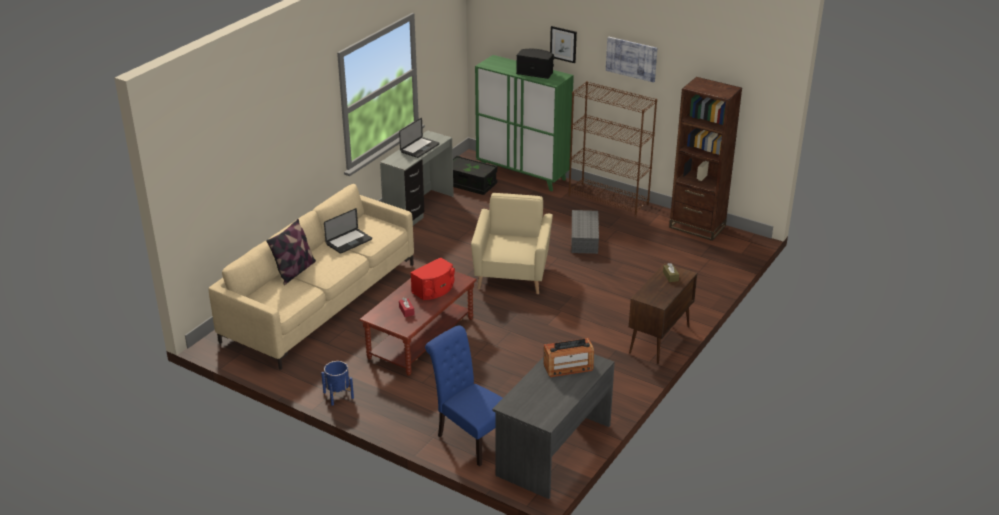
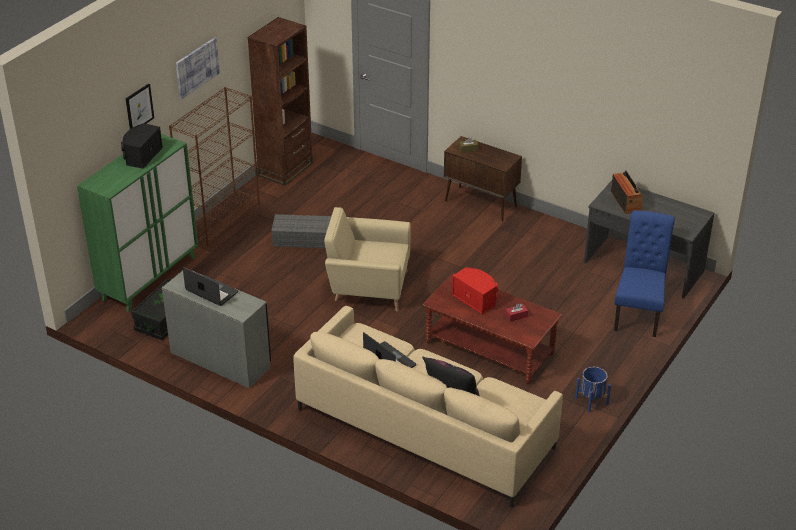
camera: 90 degrees left, 5 degrees up
(470, 438) = (638, 313): blue chair -> blue chair turned 150 degrees clockwise

